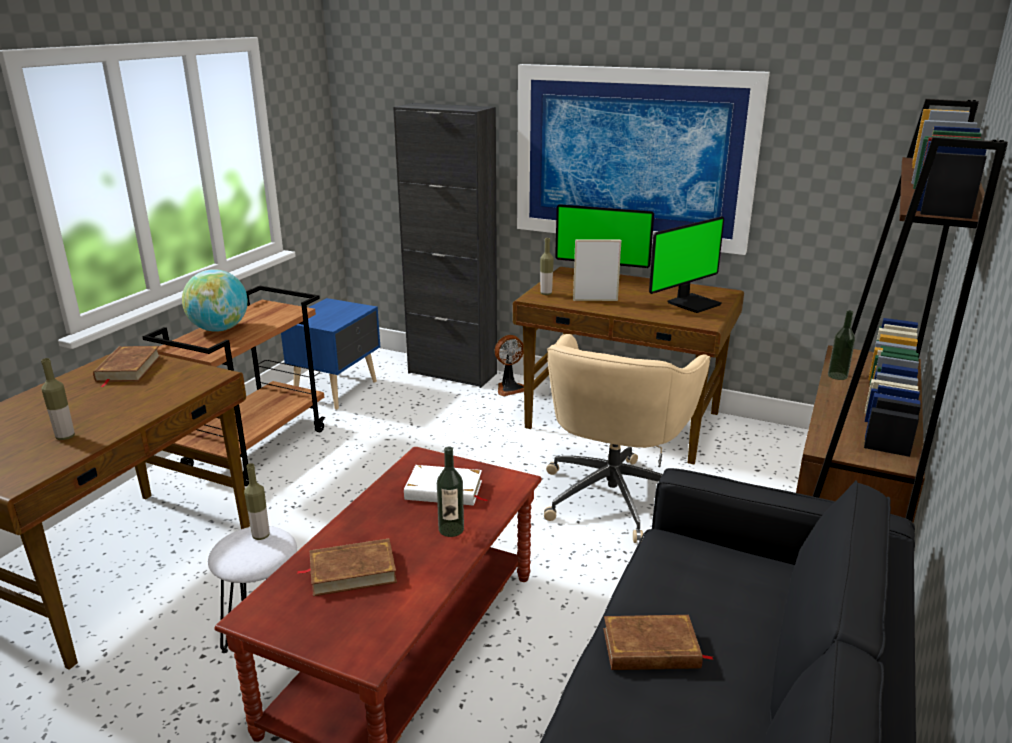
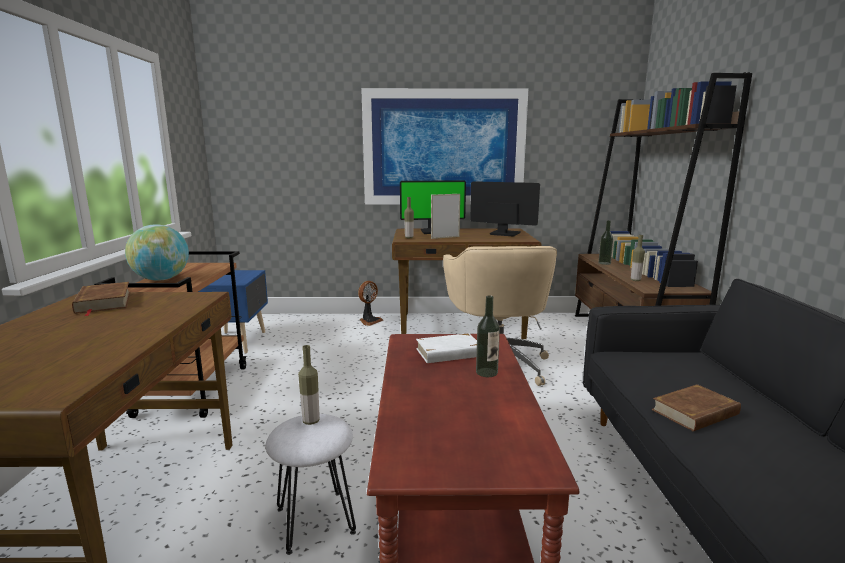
camera: 25 degrees left, 10 degrees down
(65, 437) = (83, 351): bottle -> bottle (635, 280)
(352, 571) = (447, 415): brown book -> none
(452, 373) = (320, 319): black cabinet -> none
(692, 303) = (504, 234): monitor -> monitor turned 90 degrees counterclockwise

